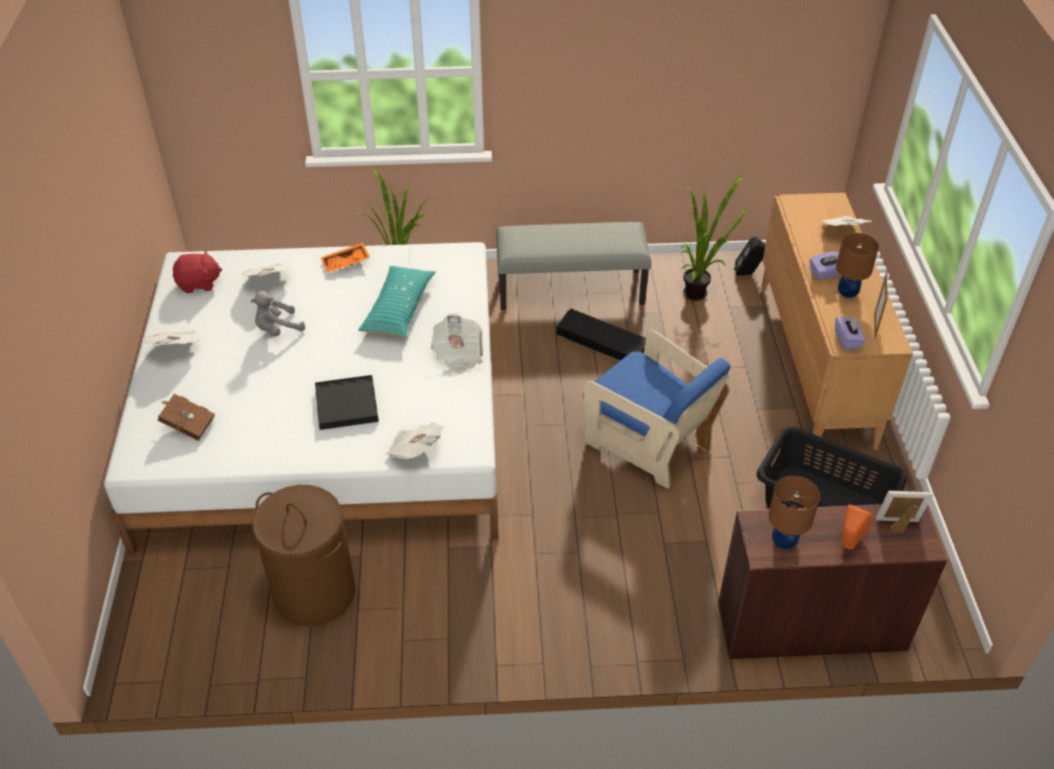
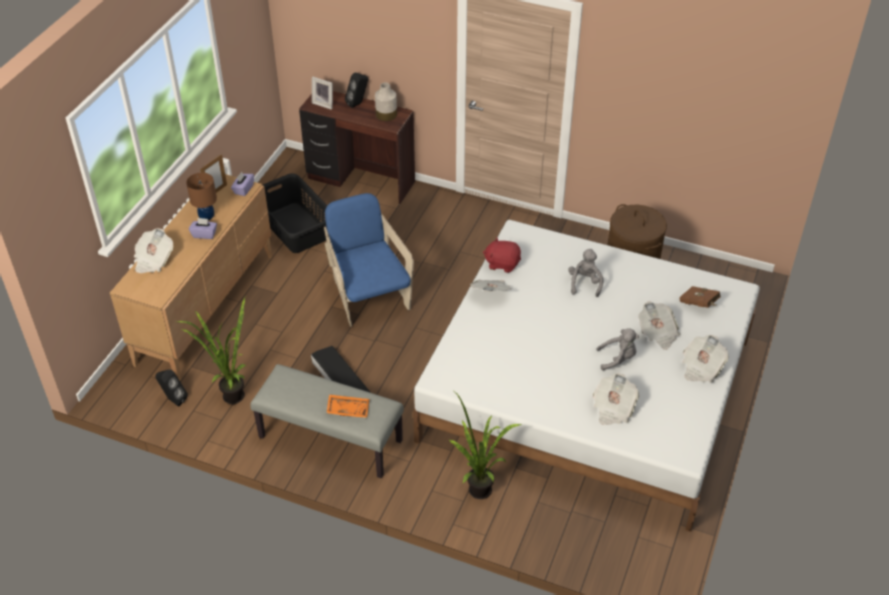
camera: 155 degrees left, 0 degrees up
(199, 284) = (675, 426): red plush toy -> red plush toy (502, 263)
(346, 263) = (542, 404): orange tray -> orange tray (348, 409)
(346, 405) = (585, 283): black tray -> grey plush toy
(399, 309) = (517, 345): turquoise pillow -> none
(415, 451) = (551, 241): newspaper -> newspaper (657, 333)
(784, 540) = (386, 114): brown table lamp -> beige vase
(847, 547) = (358, 104): orange speaker -> black speaker

